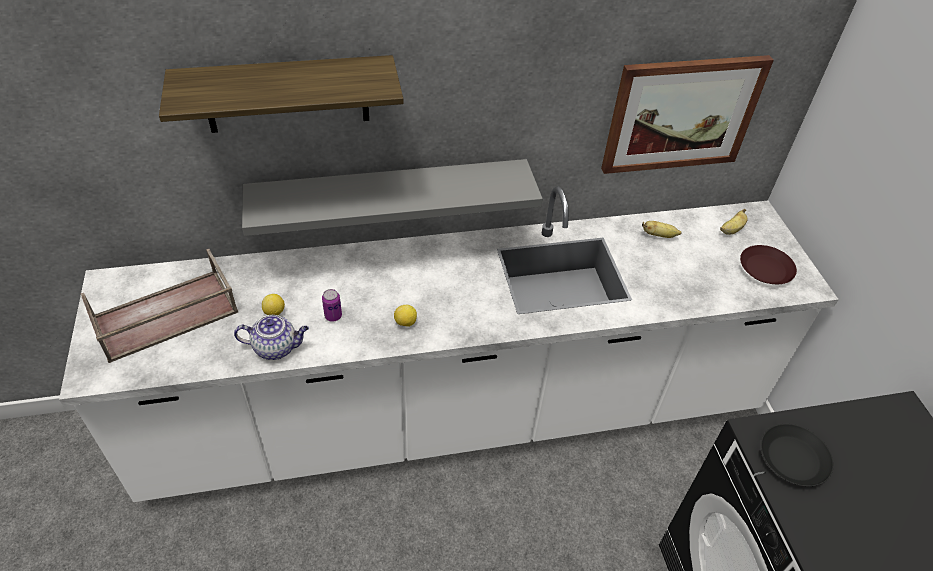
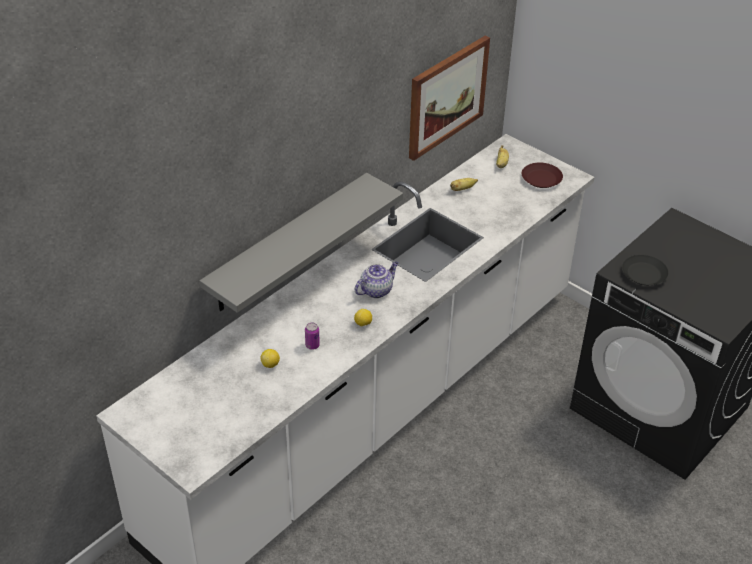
camera: 35 degrees left, 5 degrees down
(164, 316) = (197, 409): brown tray -> none
(276, 347) = (298, 383): teapot -> teapot (376, 290)
(287, 94) = (228, 193): shelf -> none

